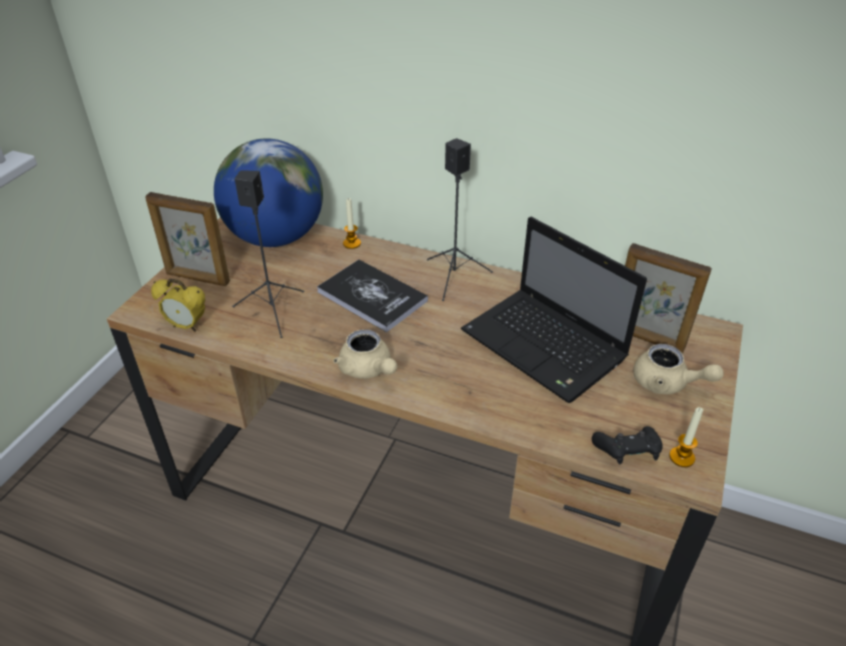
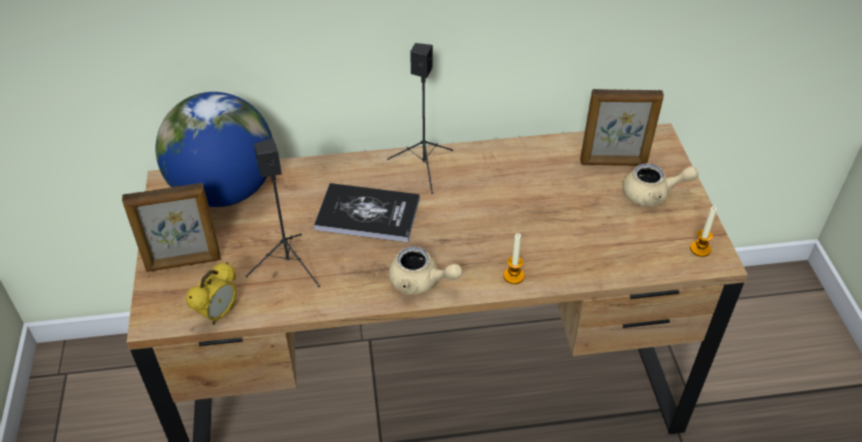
camera: 30 degrees left, 5 degrees up
(187, 326) = (218, 314): alarm clock -> alarm clock turned 45 degrees counterclockwise
(352, 243) = (305, 169): candle -> candle (513, 276)
(546, 347) = (545, 201): laptop -> none
(627, 453) = (663, 262): black game controller -> none

